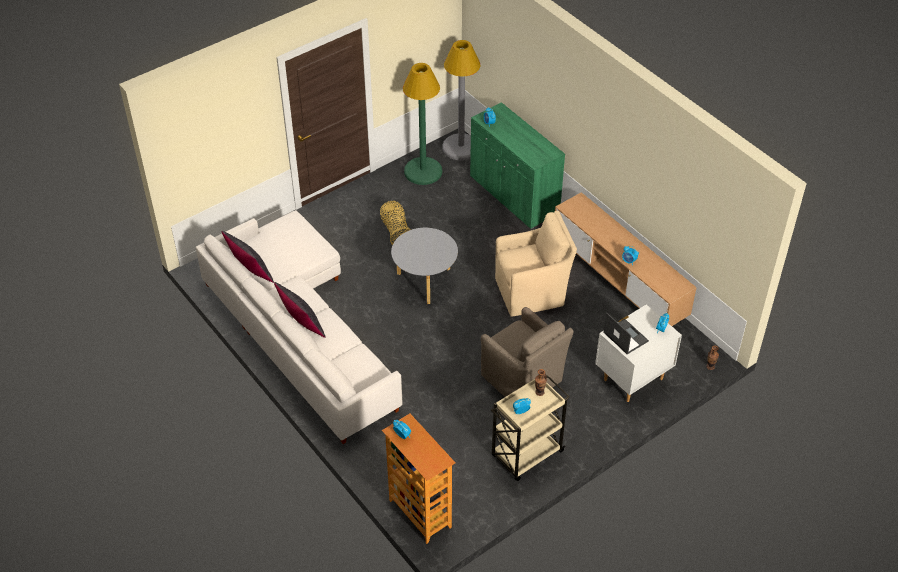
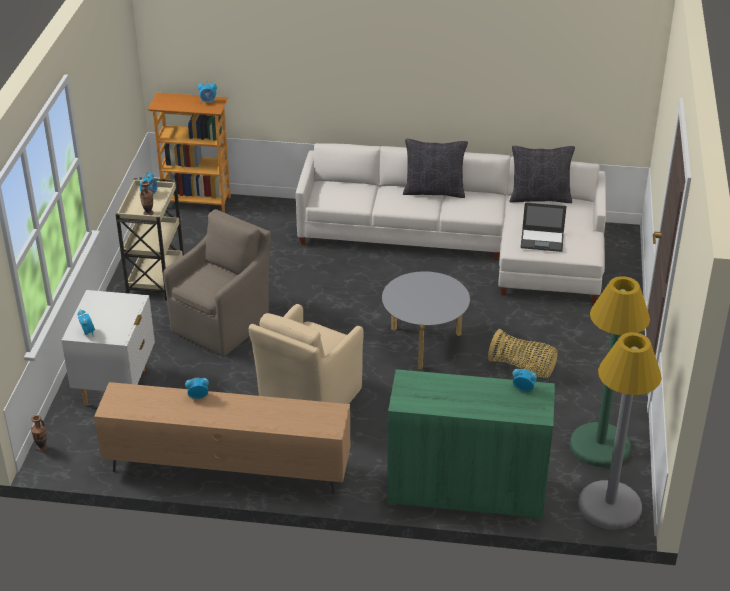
camera: 135 degrees right, 10 degrees down
(523, 380) = (223, 324): brown armchair -> brown armchair turned 120 degrees clockwise
(625, 336) = (119, 306): laptop -> laptop (542, 240)

